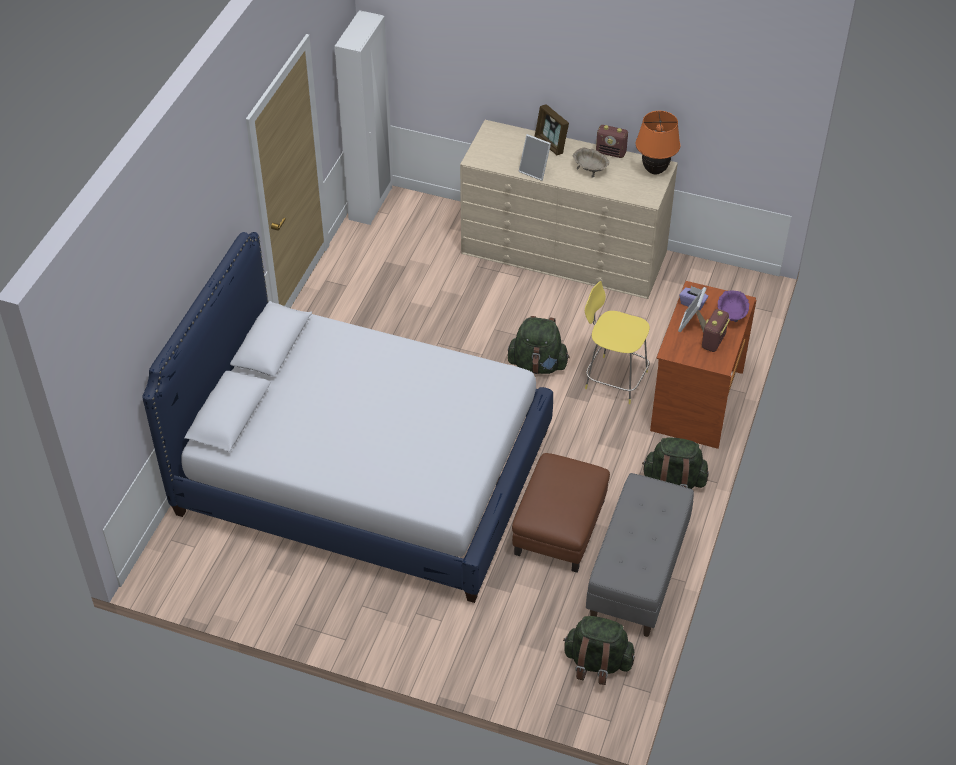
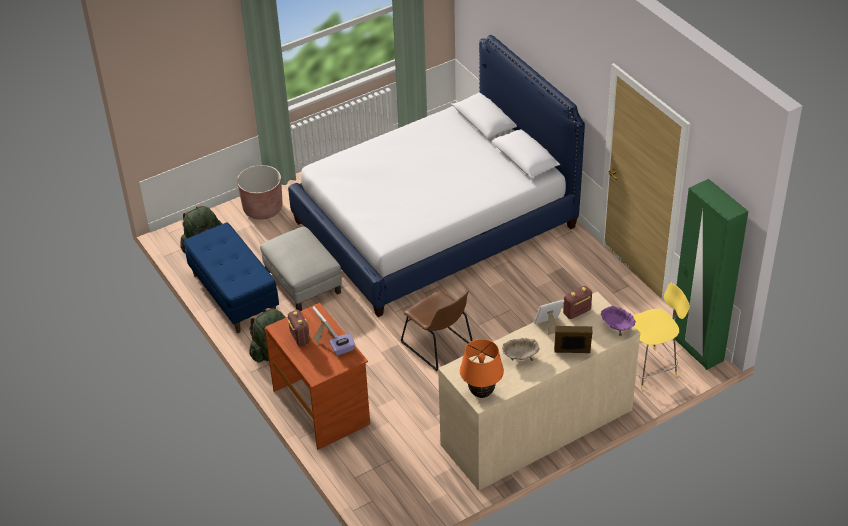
camera: 130 degrees right, 5 degrees down
(371, 204) = (696, 349): white wardrobe -> green wardrobe
(482, 653) = (263, 209): none -> brown planter
(537, 365) = (439, 346): green backpack -> brown chair
(559, 527) = (303, 282): brown ottoman -> grey ottoman
(611, 152) = (528, 381): radio -> radio (576, 312)
(614, 379) = (386, 377): yellow stool -> yellow stool (650, 368)
(638, 574) = (233, 295): grey bench -> blue bench
(732, 315) = (310, 362): purple bowl -> purple bowl (617, 327)

